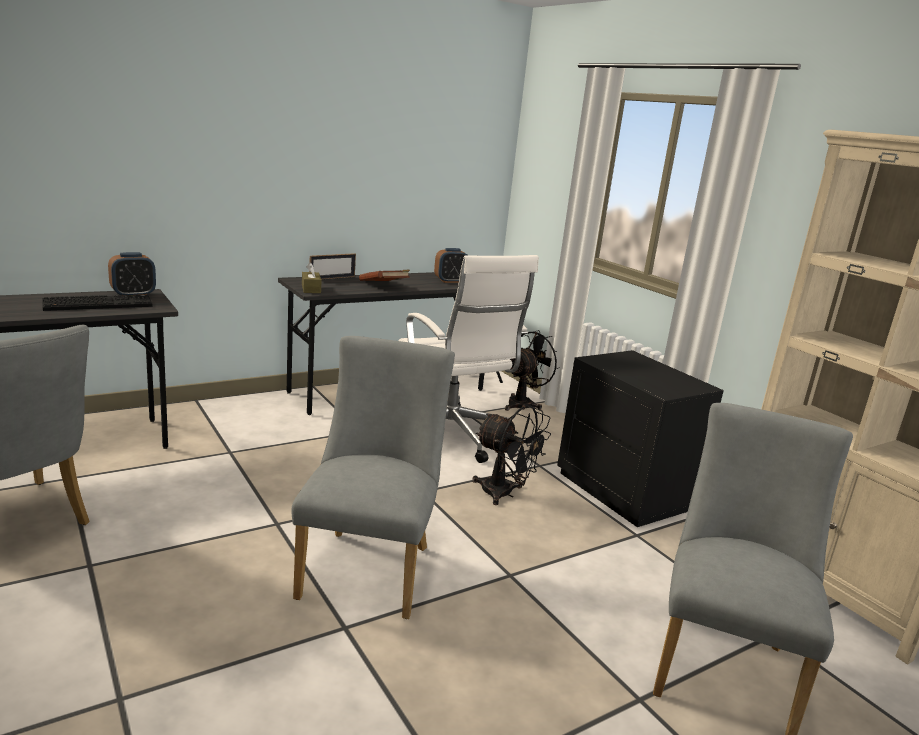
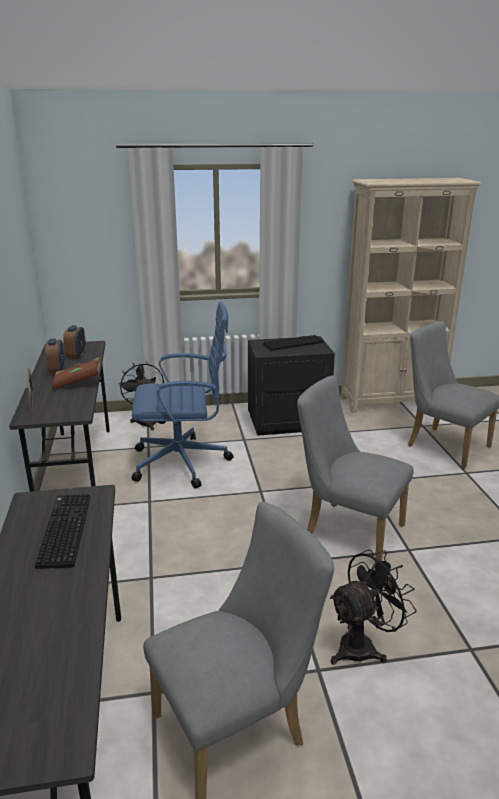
camera: 65 degrees left, 5 degrees up
(133, 294) = (33, 509): alarm clock -> alarm clock (57, 371)
(311, 289) = (67, 414): brown tissue box -> none
(451, 436) = (183, 462): white office chair -> blue office chair
(504, 494) = (276, 461): black fan -> black fan (363, 645)
(660, 374) = (293, 343): none -> keyboard

